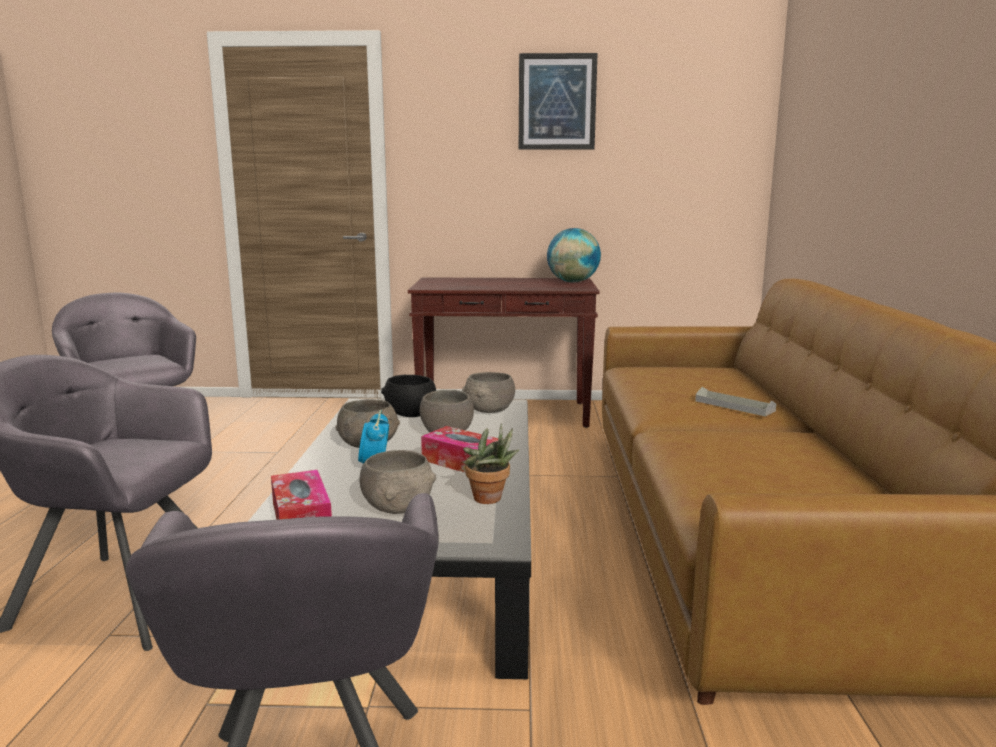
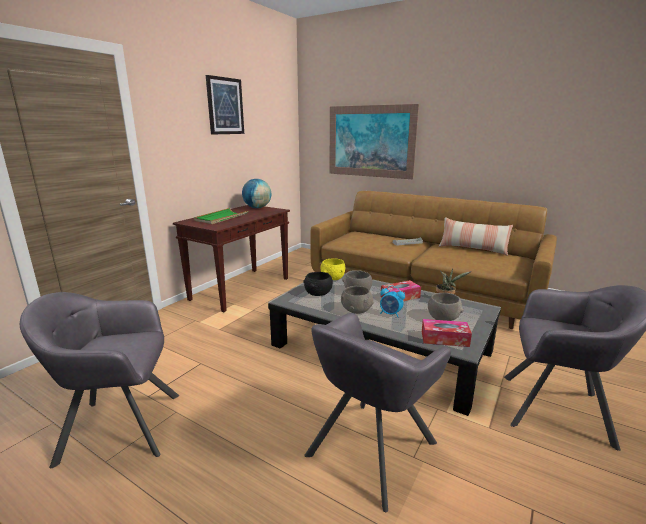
camera: 60 degrees left, 5 degrees up
(477, 282) = (221, 218): none -> green tray
(489, 410) = (333, 278): grey bowl -> yellow bowl
(839, 465) = (473, 249): none -> pillow
(844, 159) = (370, 141): none -> picture

